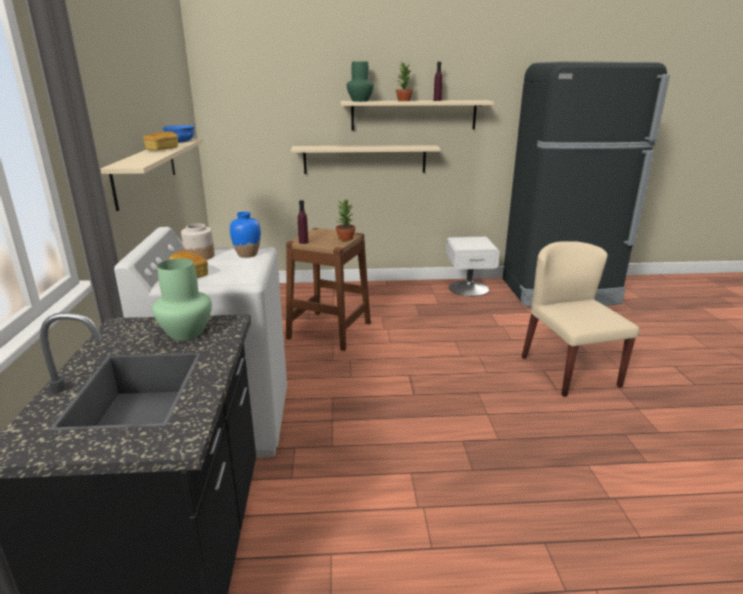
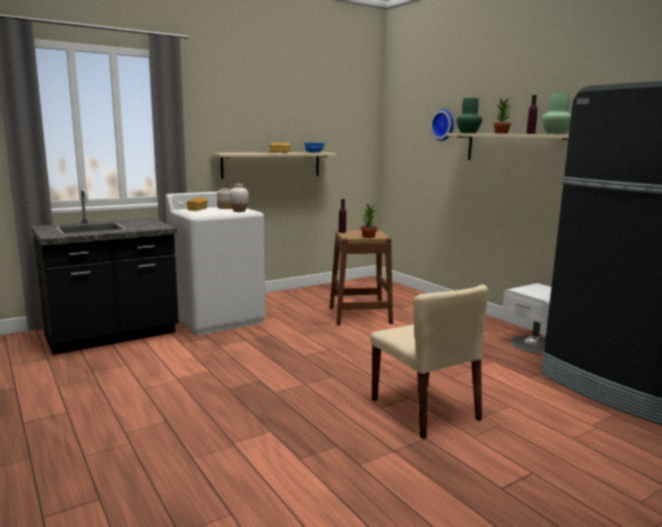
camera: 60 degrees right, 10 degrees down
(185, 333) = (145, 225): green vase -> green vase (555, 134)
(247, 254) = (239, 211): blue vase -> white vase
(309, 91) = (444, 125): none -> wall clock
(365, 159) = (476, 187): beige shelf -> none
(569, 371) = (425, 410): beige chair -> beige chair turned 105 degrees clockwise

